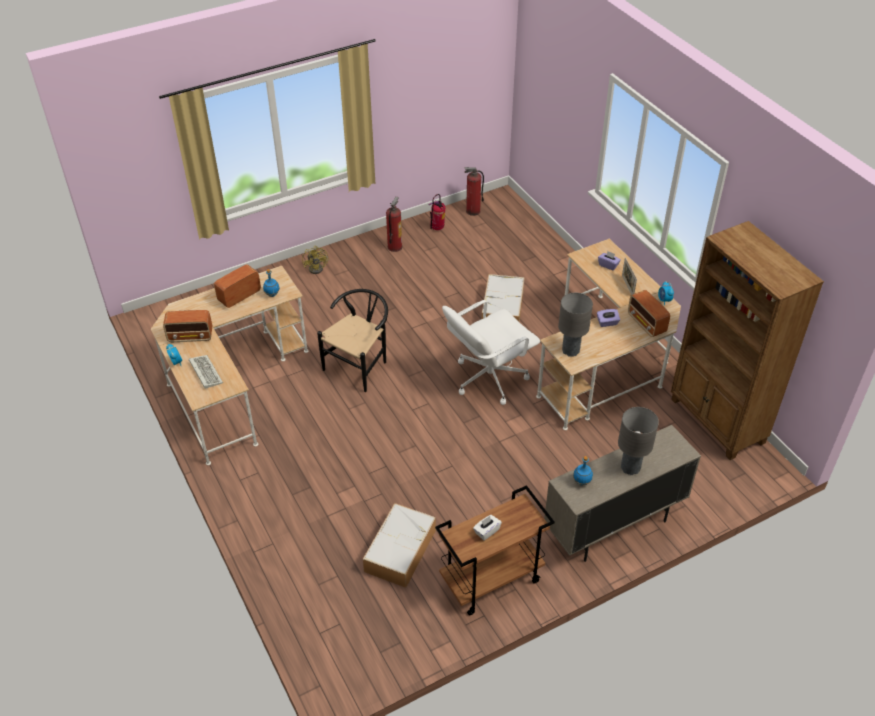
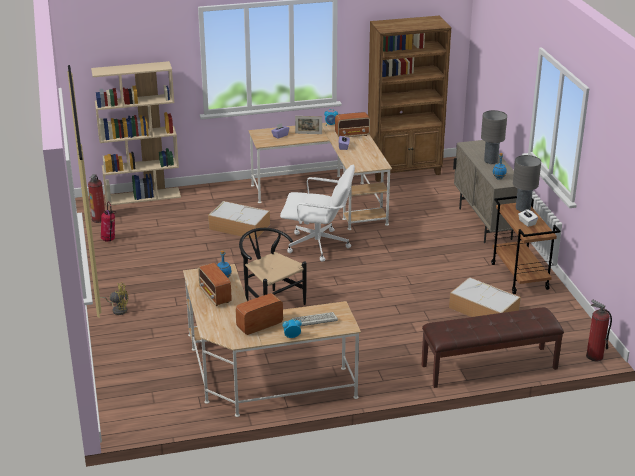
camera: 75 degrees left, 15 degrees down
(191, 336) = (259, 326): radio -> radio turned 135 degrees counterclockwise
(281, 570) = (489, 367): none -> brown bench
(394, 247) = (118, 264): fire extinguisher -> fire extinguisher (594, 356)
(488, 378) = (318, 246): white office chair -> white office chair turned 60 degrees counterclockwise
(533, 226) = (143, 196): none -> beige bookcase
(571, 351) = (367, 164): grey table lamp -> grey table lamp (523, 208)

